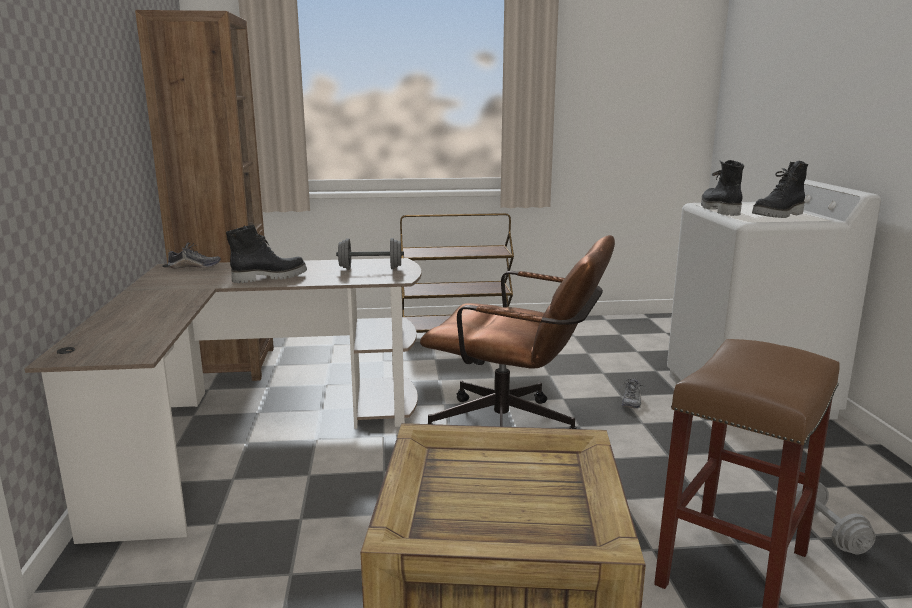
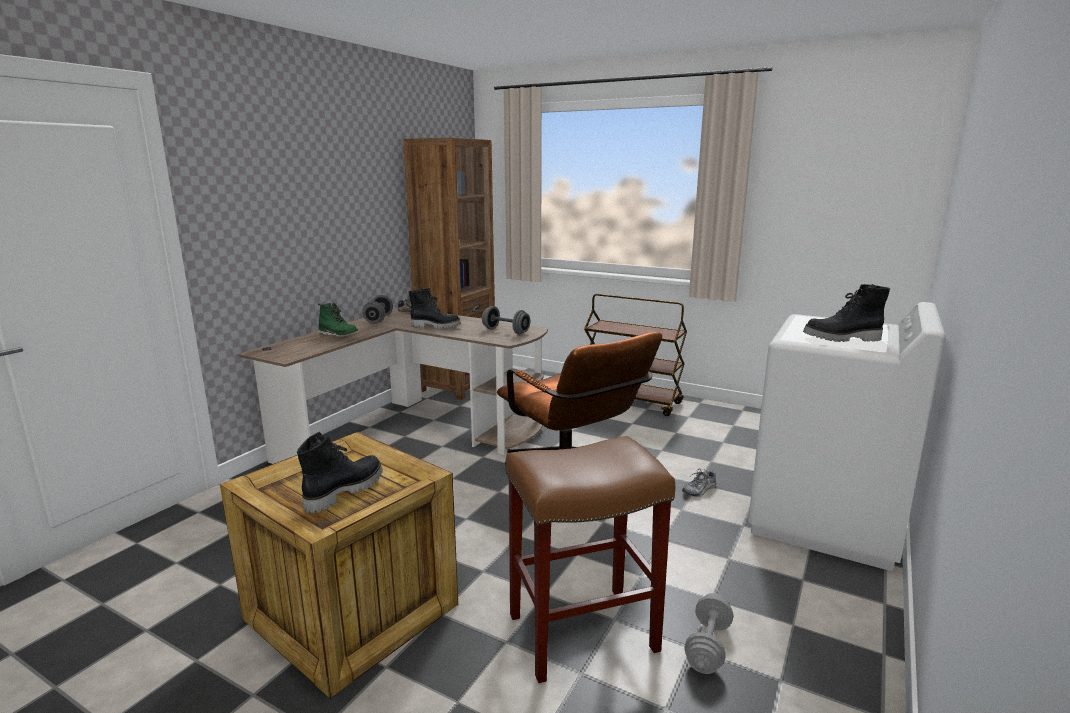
camera: 35 degrees right, 0 degrees up
(153, 313) = (338, 336): none -> green boot
(164, 282) = (378, 319): none -> grey dumbbell
(718, 210) = (798, 324): black boot -> black boot (343, 491)

